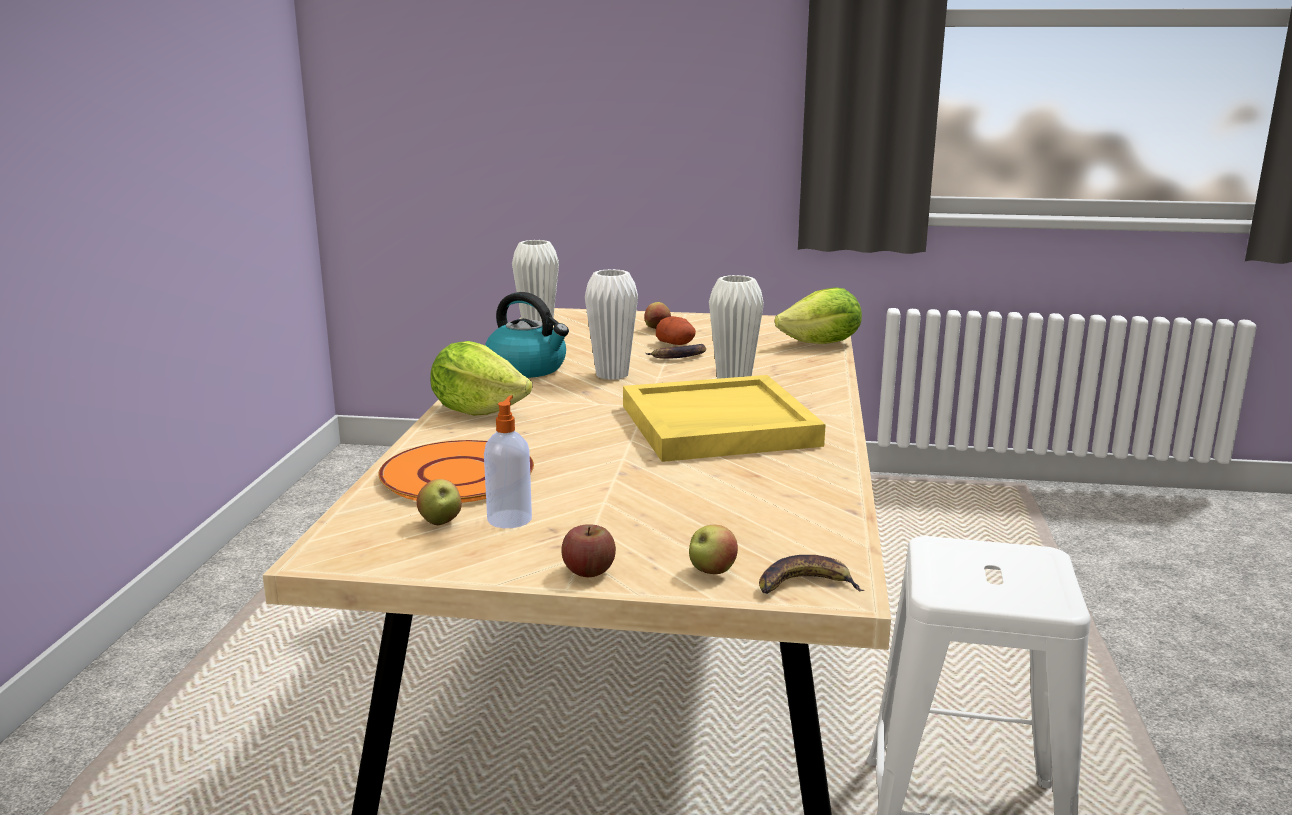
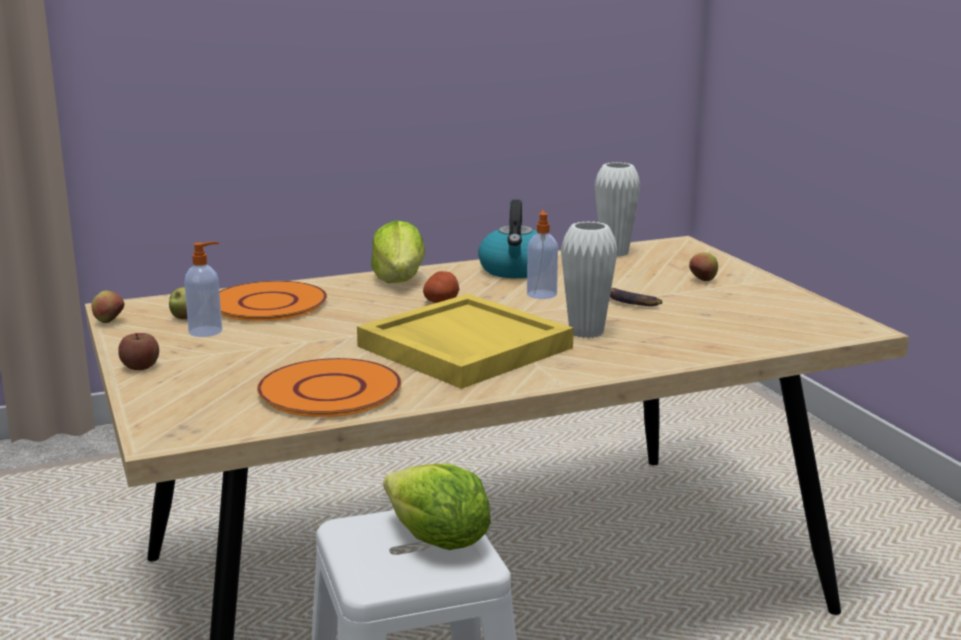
camera: 60 degrees right, 0 degrees up
(612, 375) = (541, 294): white vase -> soap dispenser
(676, 344) = (668, 295): potato -> potato (441, 301)
(712, 571) = (164, 397): apple -> apple (109, 322)
(777, 493) = (330, 391): none -> orange plate
(804, 585) = (161, 426): banana -> none
(821, 344) = (776, 341): lettuce -> lettuce (437, 541)

